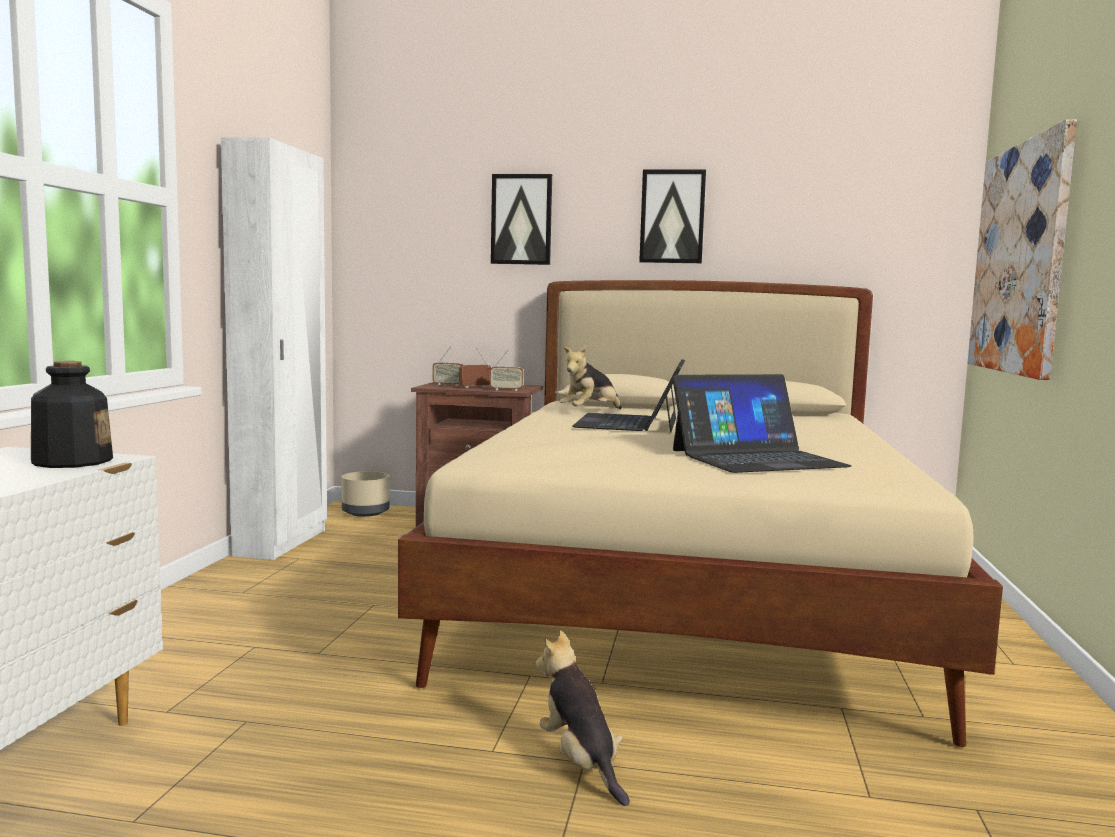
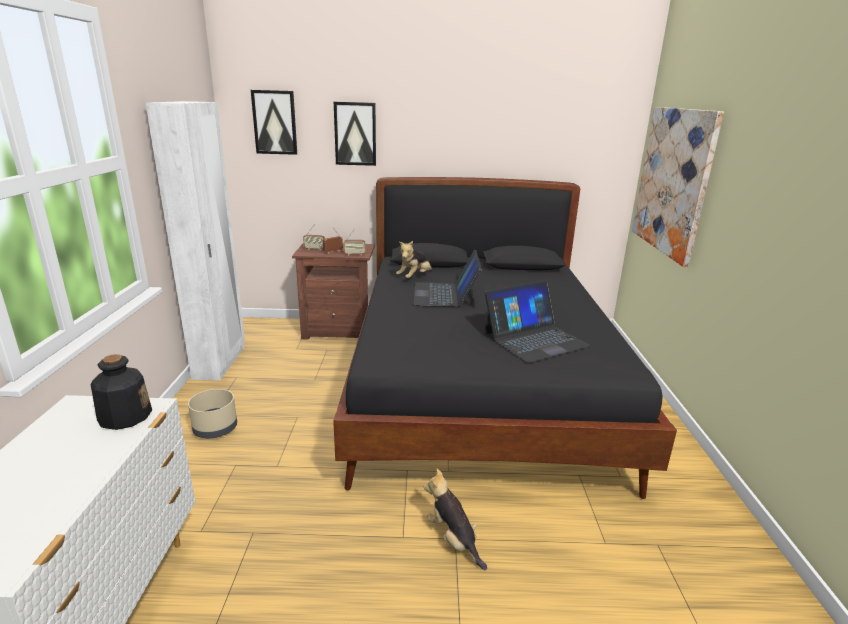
camera: 10 degrees left, 15 degrees up
(366, 513) = (265, 327): beige planter -> beige planter (216, 429)
(672, 217) = (456, 134): picture -> picture (275, 122)
(688, 597) = (479, 390): beige bed -> black bed

